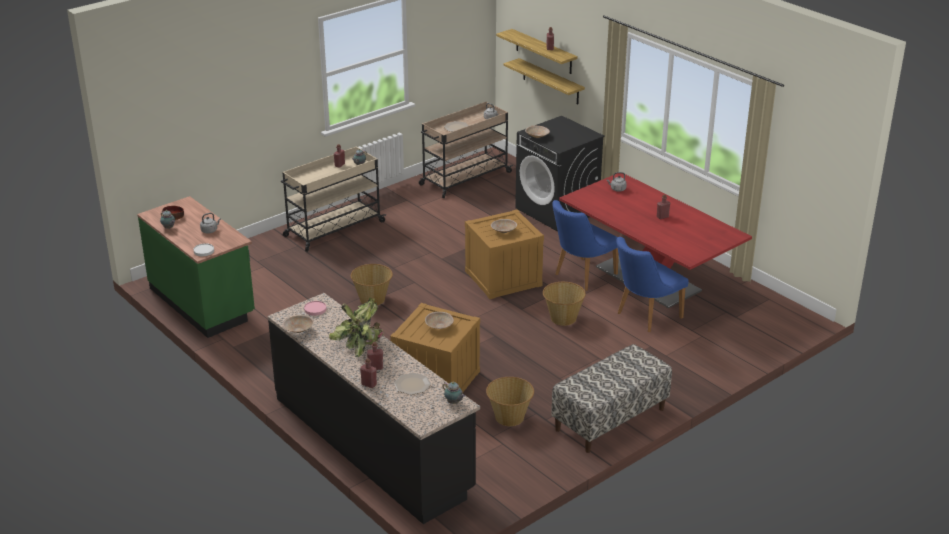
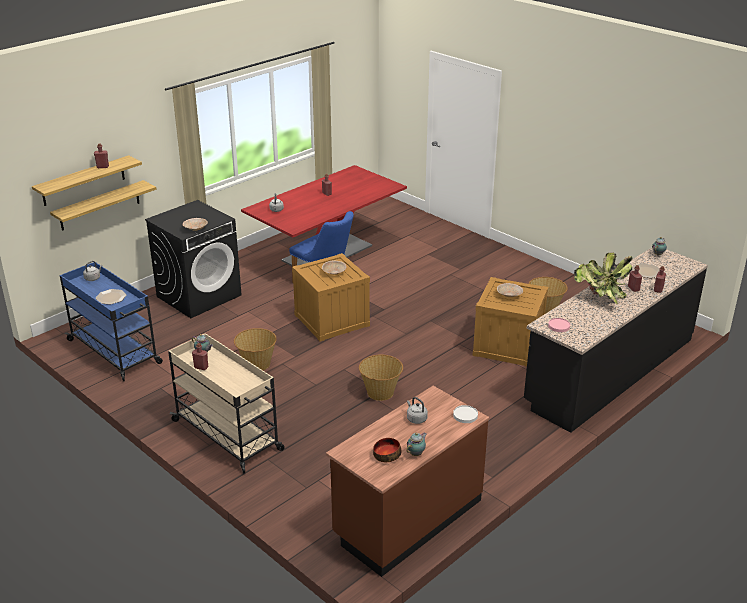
camera: 95 degrees left, 0 degrees up
(203, 302) = (407, 518): green counter -> brown counter
(298, 330) = (598, 331): beige bowl -> none
(464, 179) = (115, 352): beige cart -> blue cart
(563, 318) = (395, 290): basket -> basket (257, 364)
(610, 420) = (529, 270): bench -> none
(644, 316) = (385, 256): blue chair -> none

